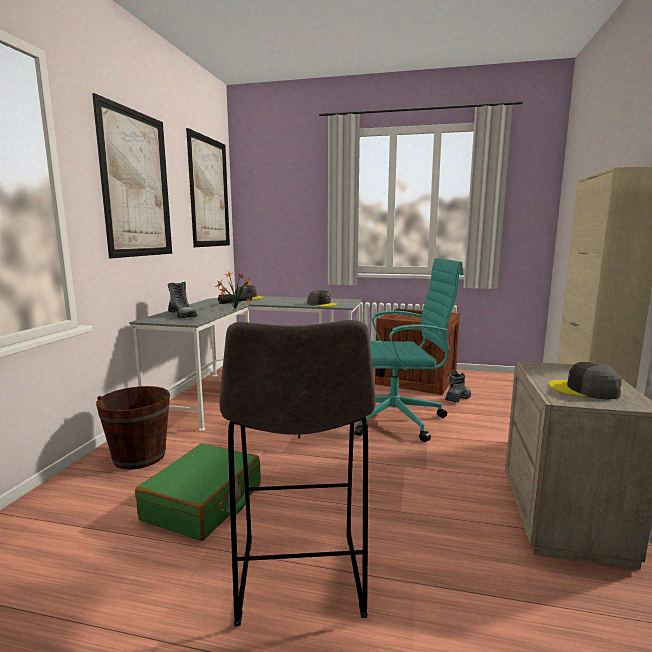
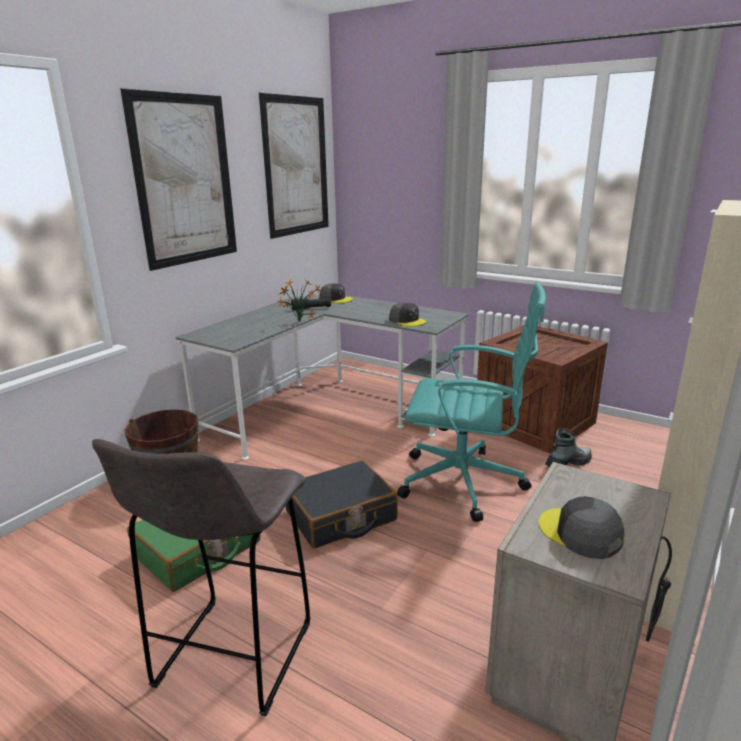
camera: 20 degrees right, 10 degrees up
(183, 315) = (234, 330): boot -> none
(318, 456) = (340, 516): none -> black suitcase

